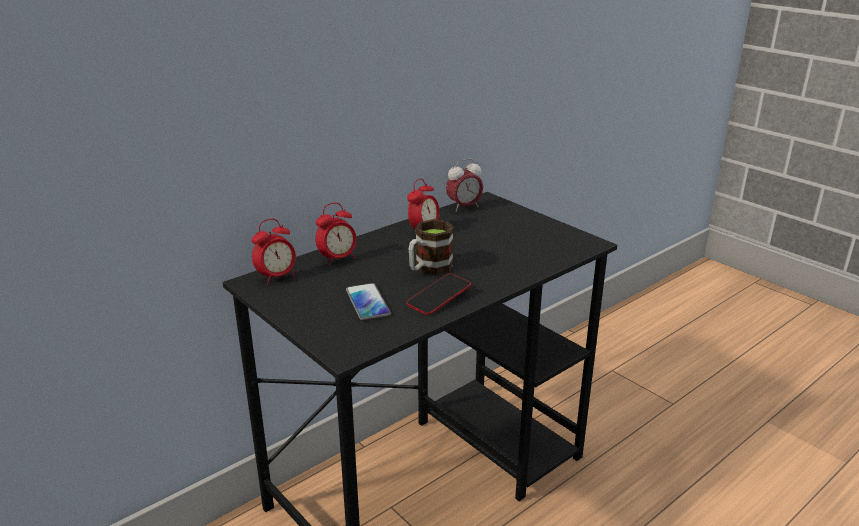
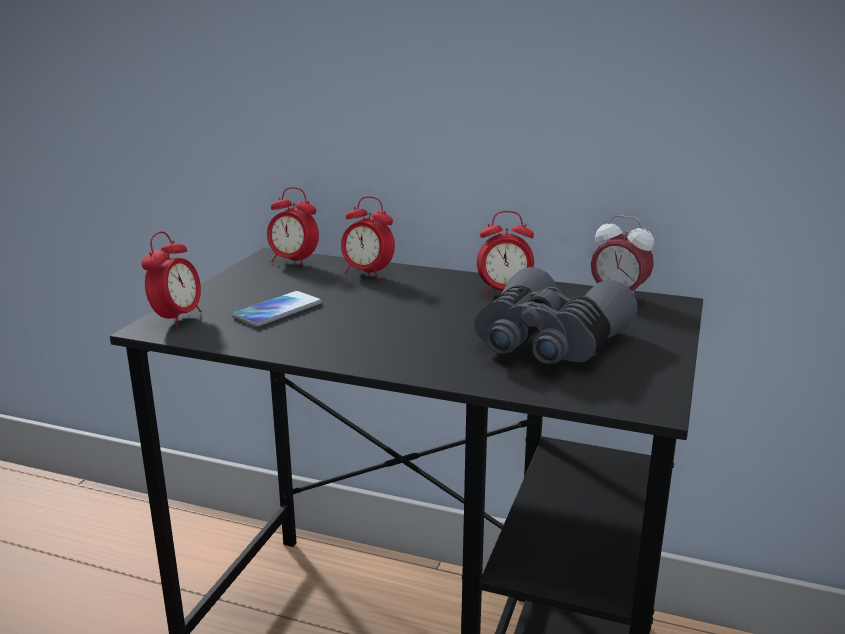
camera: 60 degrees right, 5 degrees down
(338, 341) = (177, 318): none -> alarm clock
(428, 268) = (402, 318): mug -> none
(439, 298) = (326, 342): phone -> none
(505, 242) = (547, 344): none -> grey binoculars

